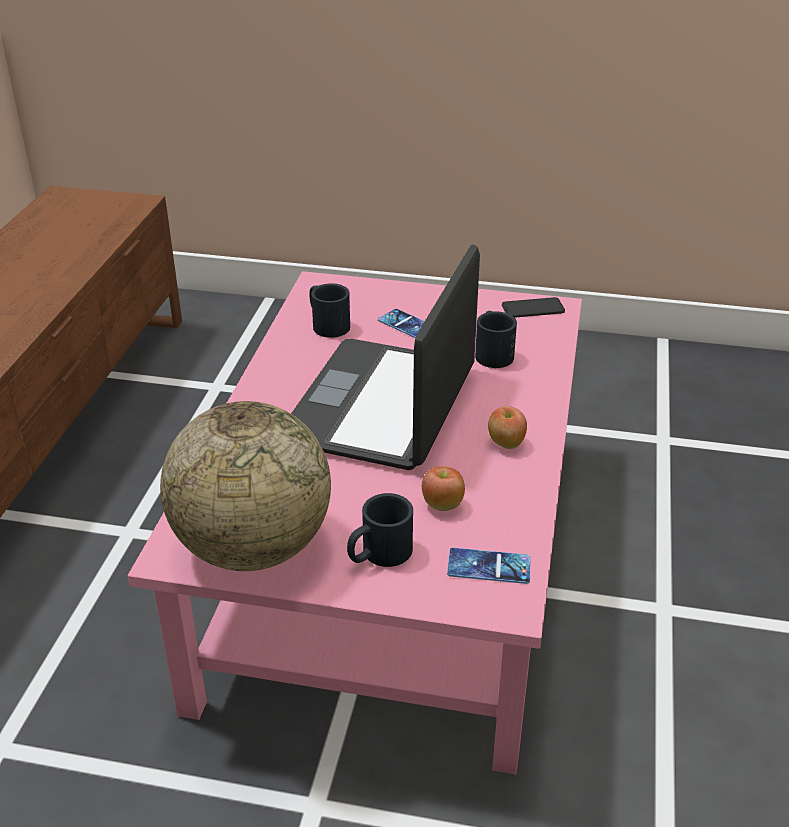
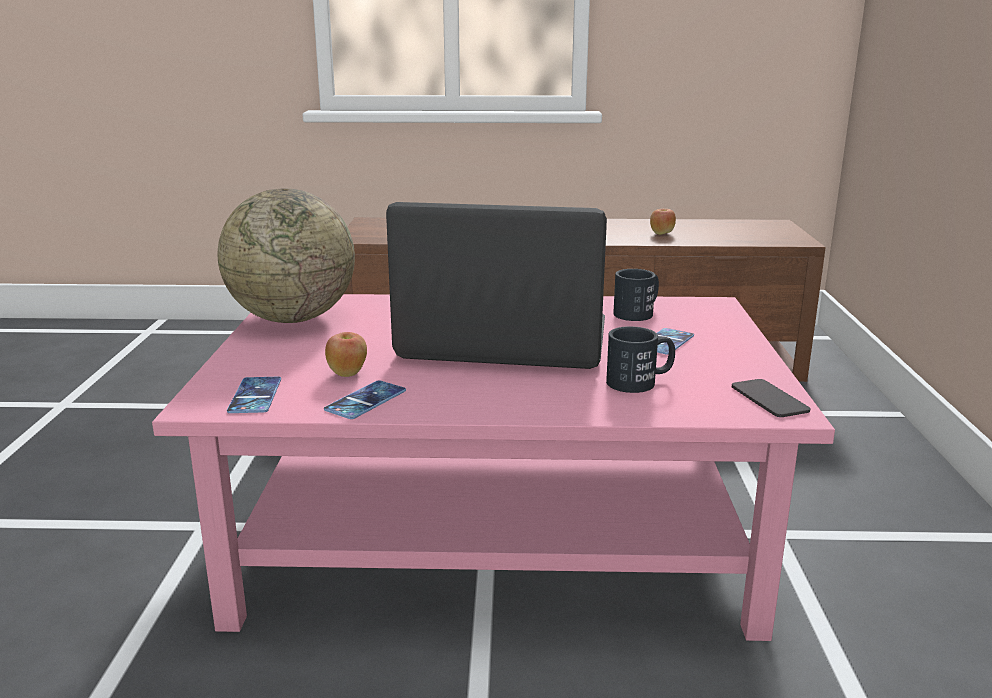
camera: 80 degrees right, 15 degrees down
(378, 555) = (278, 355): black mug -> none
(505, 443) = (457, 395): apple -> apple (661, 233)
(510, 495) = (365, 400): none -> phone

